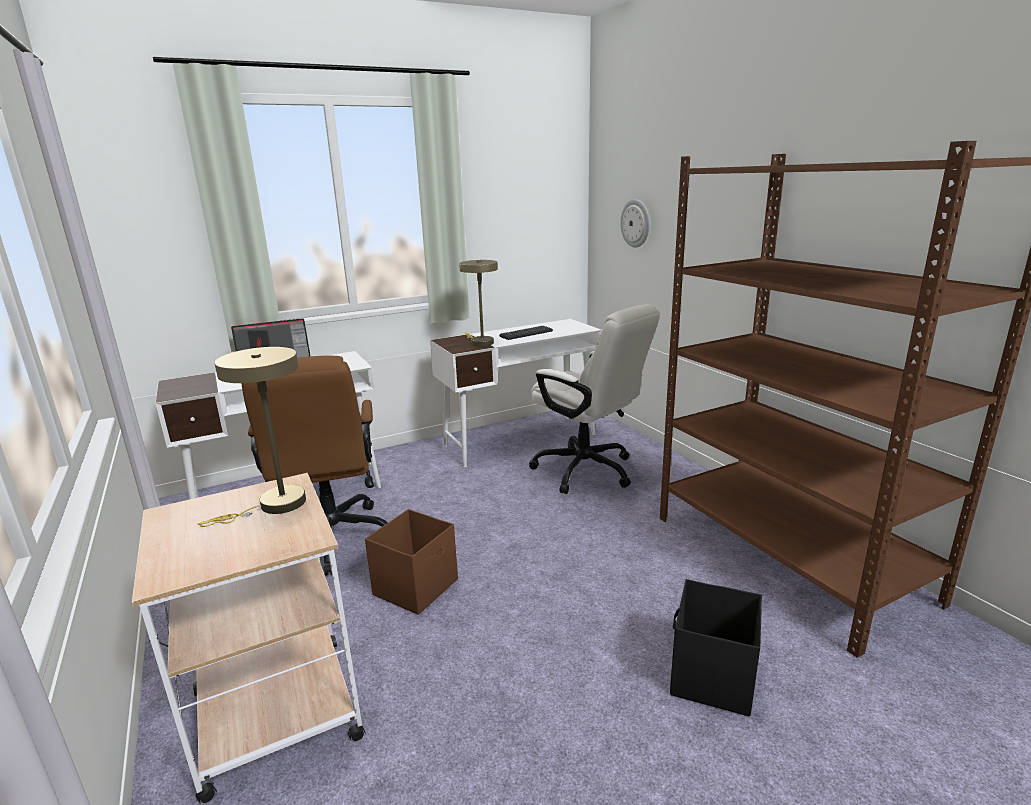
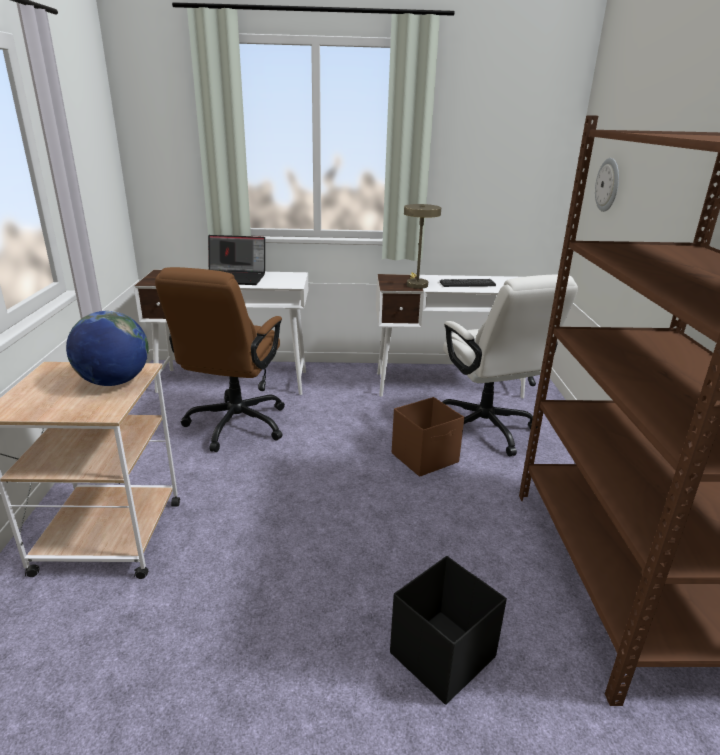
camera: 25 degrees right, 5 degrees up
(274, 506) = (114, 382): beige table lamp -> globe
(417, 587) = (265, 483): brown storage box -> brown storage box (425, 458)

